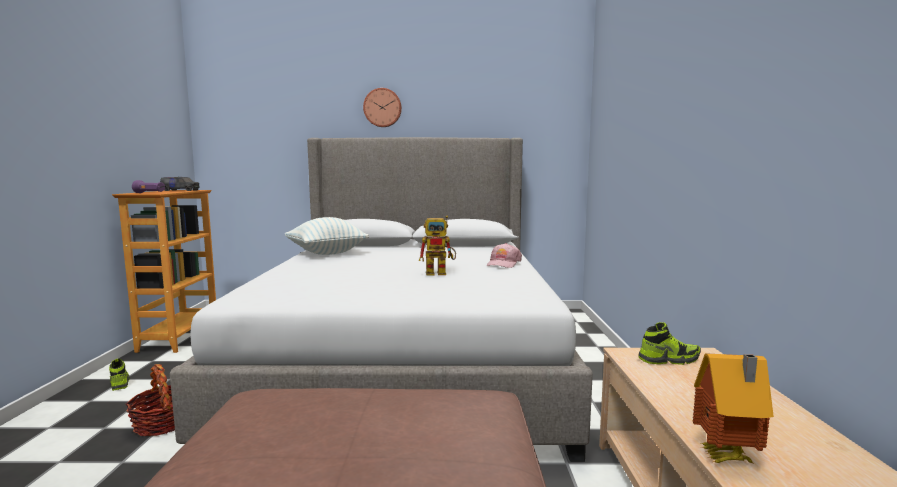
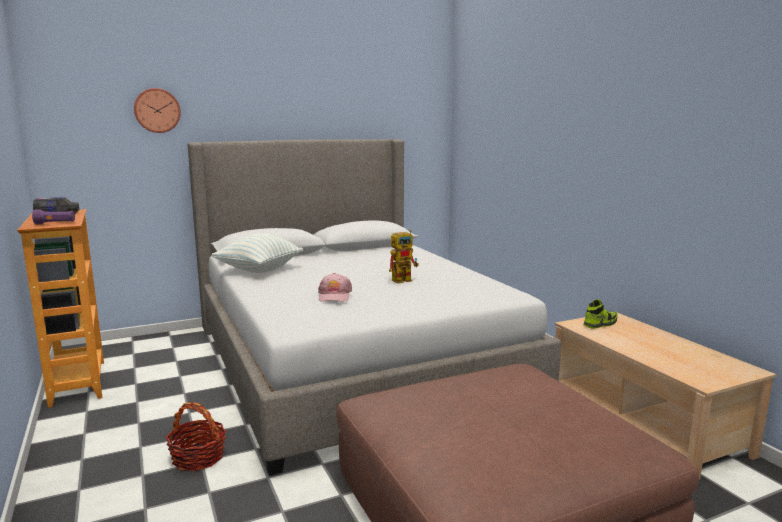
camera: 25 degrees left, 5 degrees up
(119, 383) = (85, 438): shoe -> none
(382, 108) = (261, 107): wall clock -> wall clock (157, 110)
(503, 263) = (437, 264): pink cap -> pink cap (334, 296)
(727, 459) = (680, 372): toy house -> none

